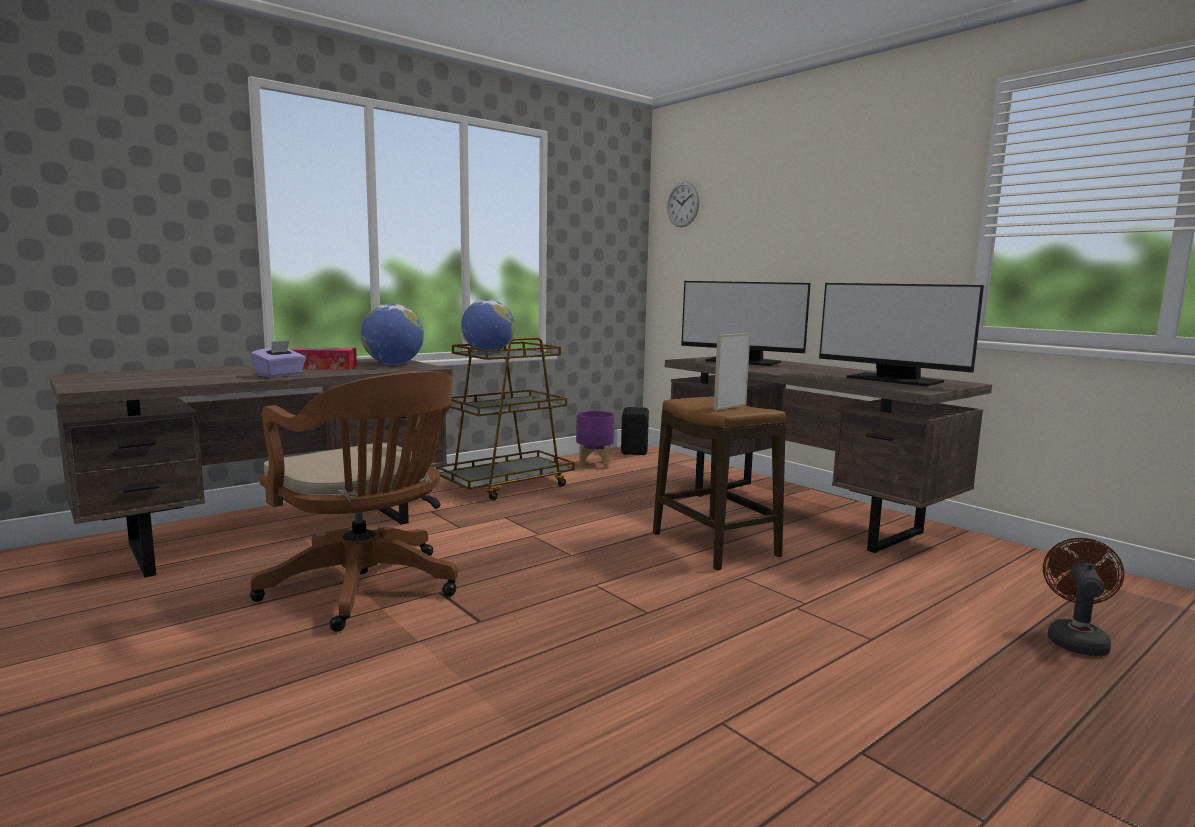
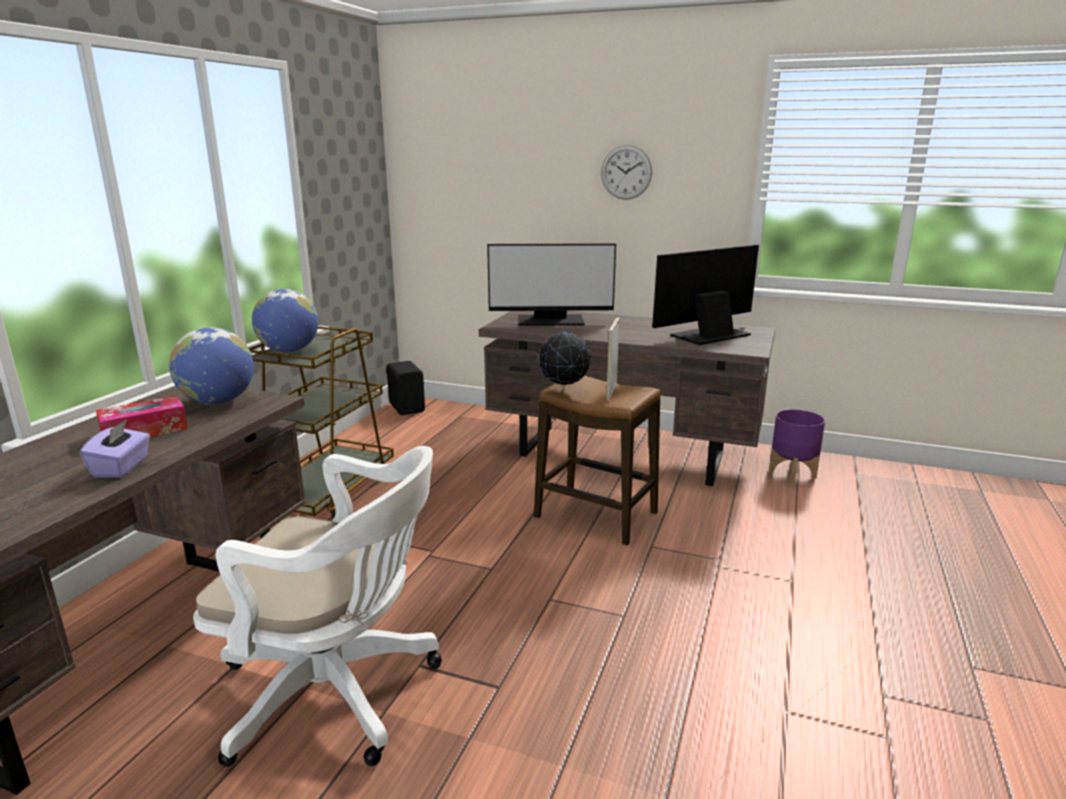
camera: 30 degrees left, 10 degrees up
(367, 589) = (339, 693): brown office chair -> white office chair
(595, 464) = (388, 437): purple planter -> purple planter (792, 474)
(683, 204) = (431, 142): wall clock -> wall clock (626, 172)
(685, 401) = (564, 390): none -> globe
(893, 380) = (709, 335): monitor -> monitor turned 135 degrees clockwise
(1075, 639) = (893, 533): brown fan -> none

